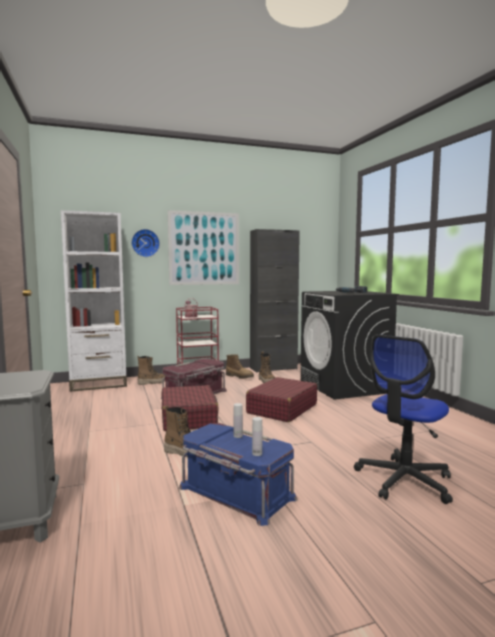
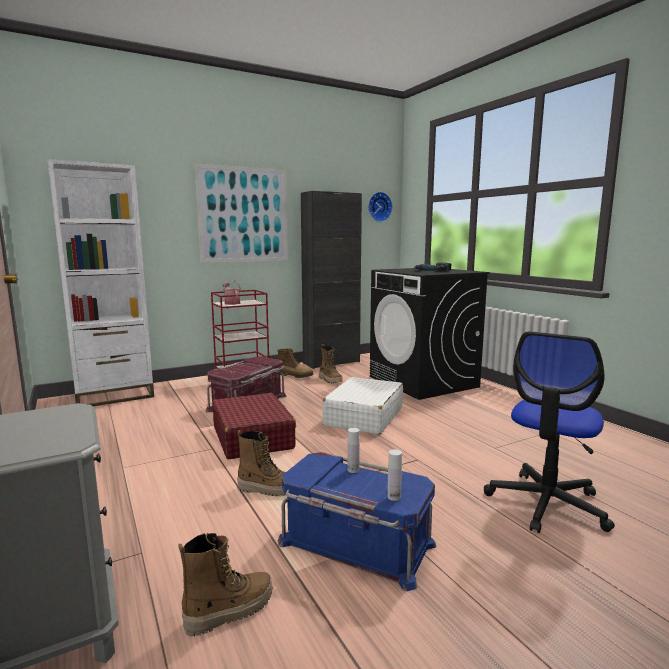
camera: 10 degrees left, 5 degrees up
(145, 243) = (166, 207): wall clock -> wall clock (379, 207)
(152, 383) = (187, 389): boot -> boot (229, 611)
(282, 409) = (363, 416): red suitcase -> white suitcase

